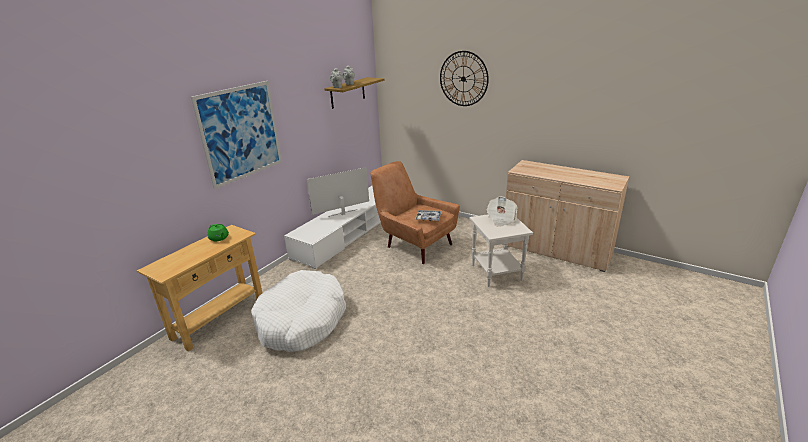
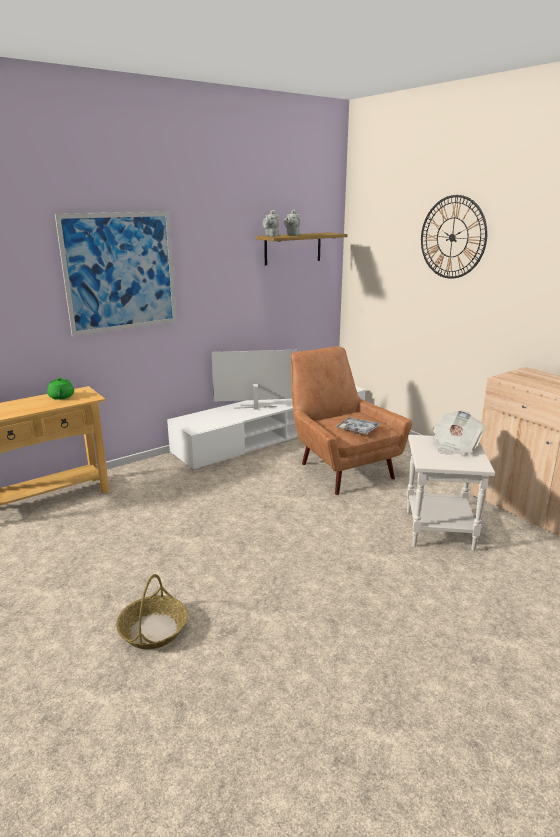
camera: 20 degrees right, 5 degrees down
(301, 321) = (133, 527): white dog bed -> none
(366, 384) = (153, 629): none -> basket

